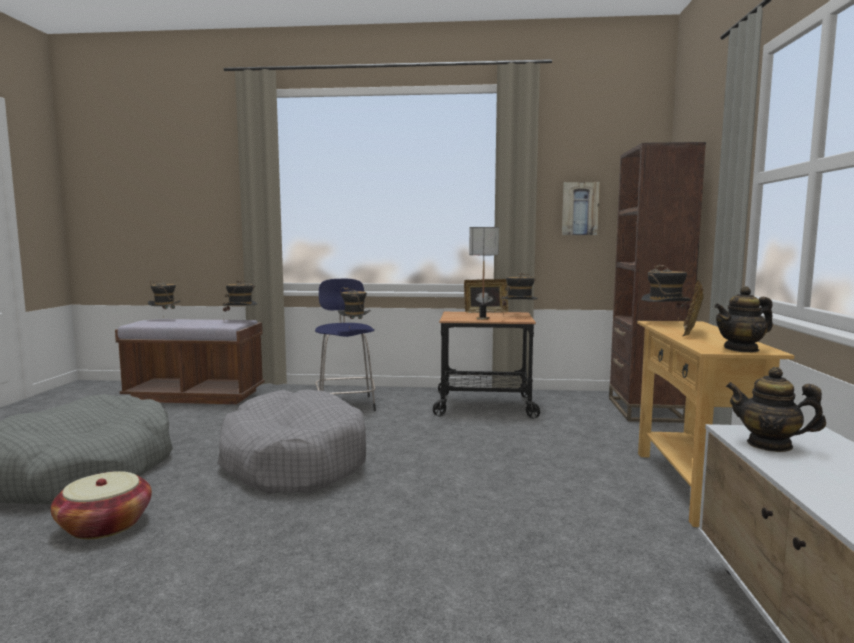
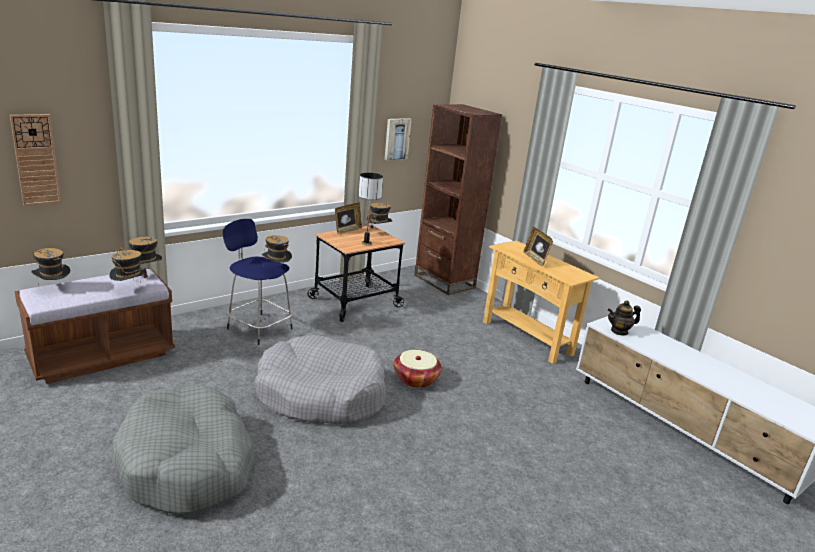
camera: 45 degrees left, 15 degrees up
(105, 525) = (303, 488): basket -> basket (416, 379)
(187, 213) = (36, 160): none -> wall clock
(664, 323) = (507, 248): hat -> hat (129, 290)
(741, 349) = (578, 276): teapot -> none

